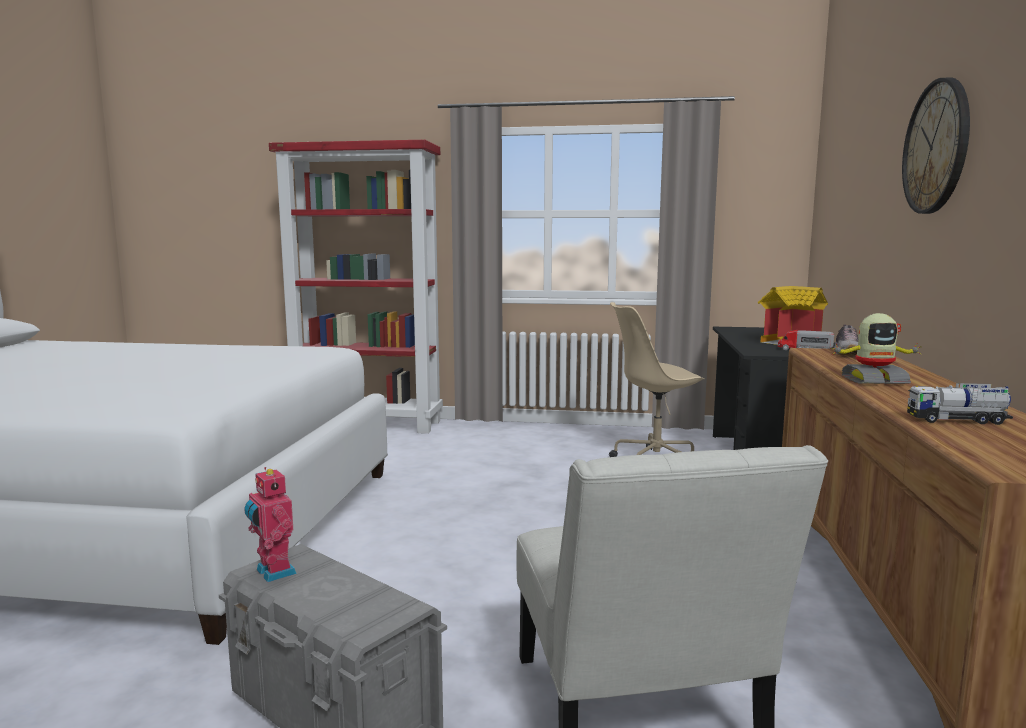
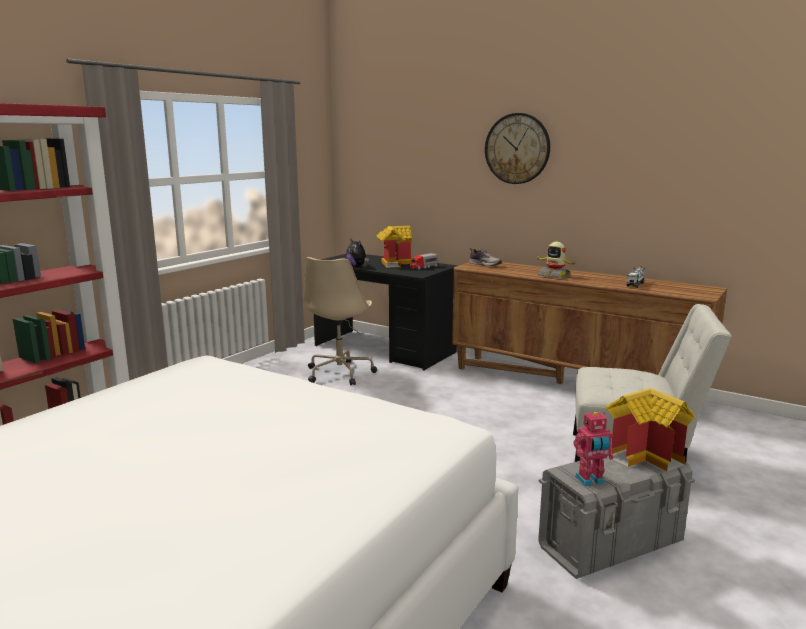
camera: 65 degrees left, 5 degrees up
(374, 608) = (646, 456): none -> toy house
(736, 336) = (357, 266): none -> plush toy
(873, 380) = (554, 276): toy robot -> toy robot turned 105 degrees clockwise

